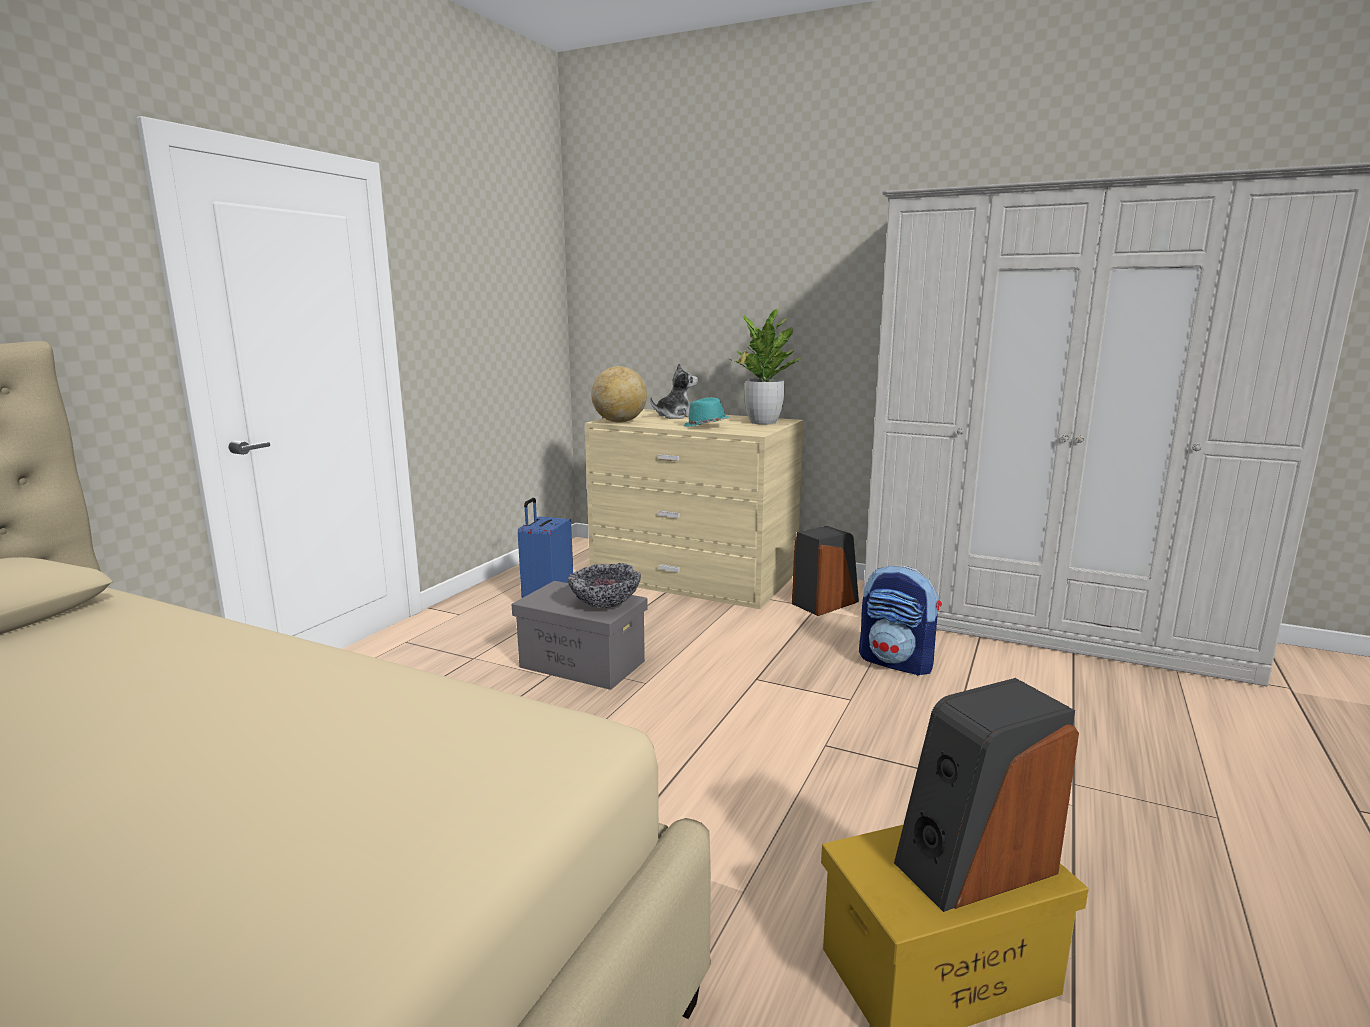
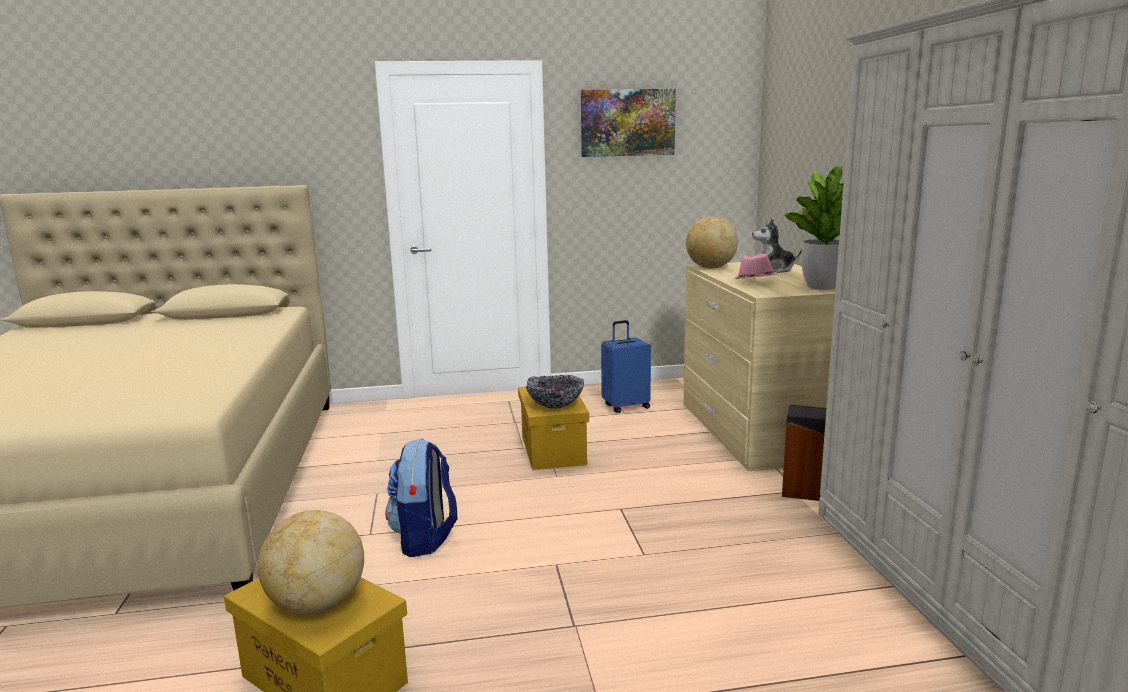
camera: 55 degrees right, 0 degrees up
(467, 259) = (627, 123): none -> picture
(581, 664) = (552, 449): grey storage box -> yellow storage box
(675, 416) = (774, 270): plush toy -> plush toy turned 150 degrees clockwise
(705, 426) = (754, 281): turquoise hat -> pink hat
(897, 662) = (749, 556): backpack -> backpack (425, 539)
(974, 865) = (317, 605): speaker -> globe

